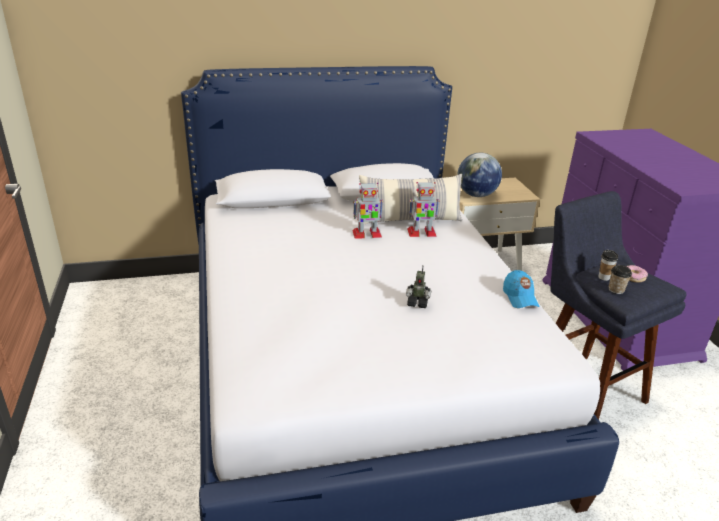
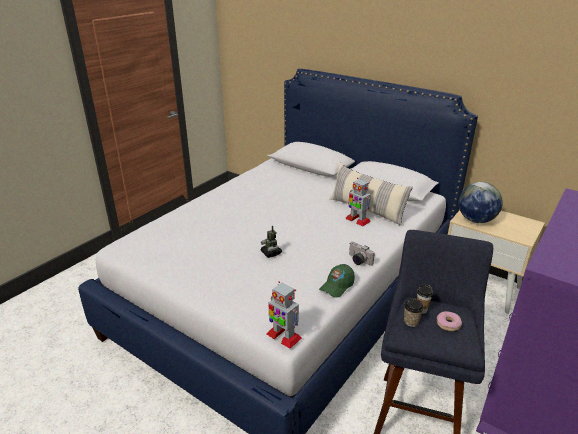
camera: 50 degrees right, 0 degrees up
(366, 234) = (322, 205): toy robot -> toy robot (283, 336)
(491, 267) = (358, 261): none -> camera
(520, 297) = (337, 286): blue cap -> green cap

